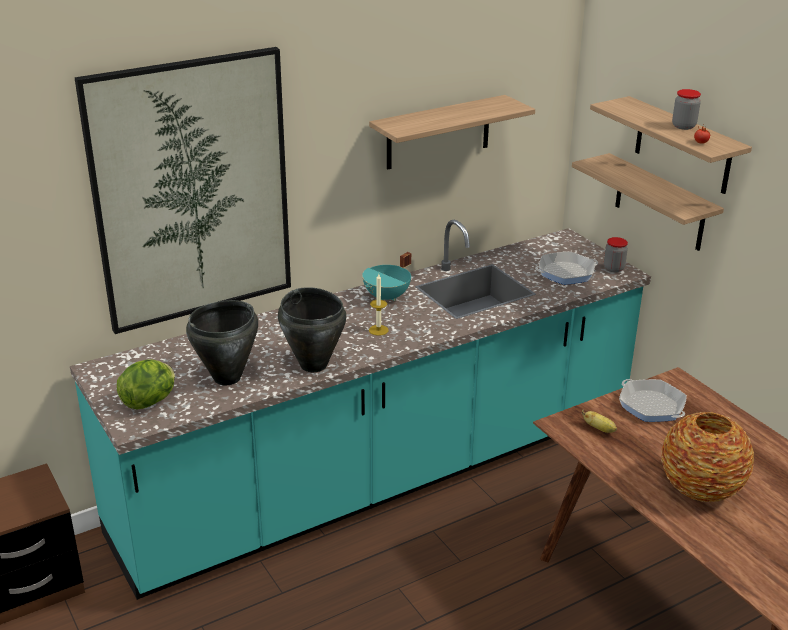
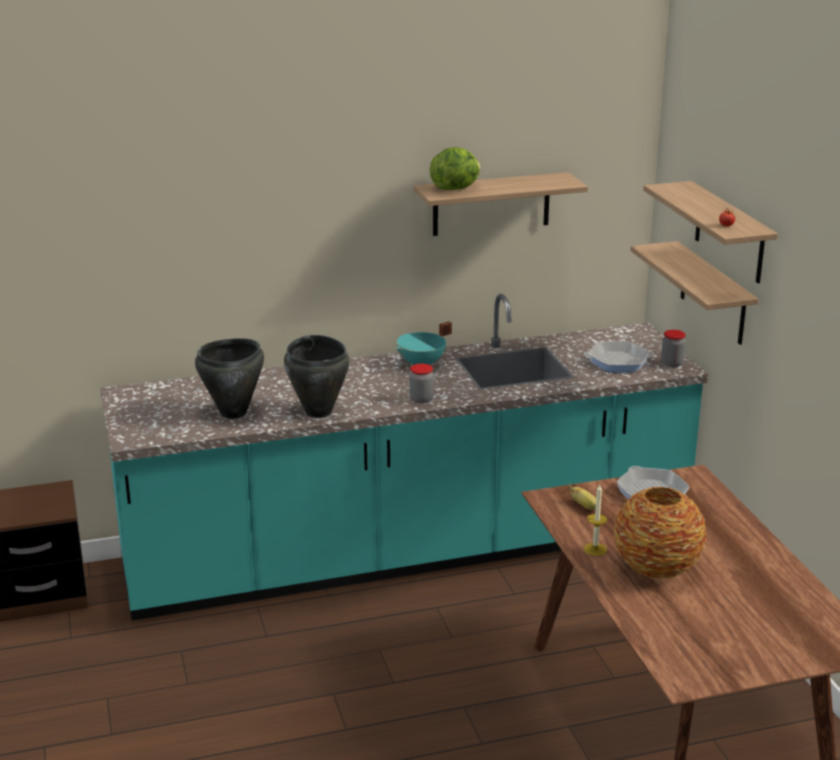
camera: 15 degrees right, 5 degrees down
(150, 401) = (155, 423): lettuce -> lettuce (456, 188)
(192, 191) = (228, 235): picture -> none
(378, 330) = (396, 390): candle -> candle (595, 549)
(683, 126) = (722, 210): jar -> jar (421, 399)

